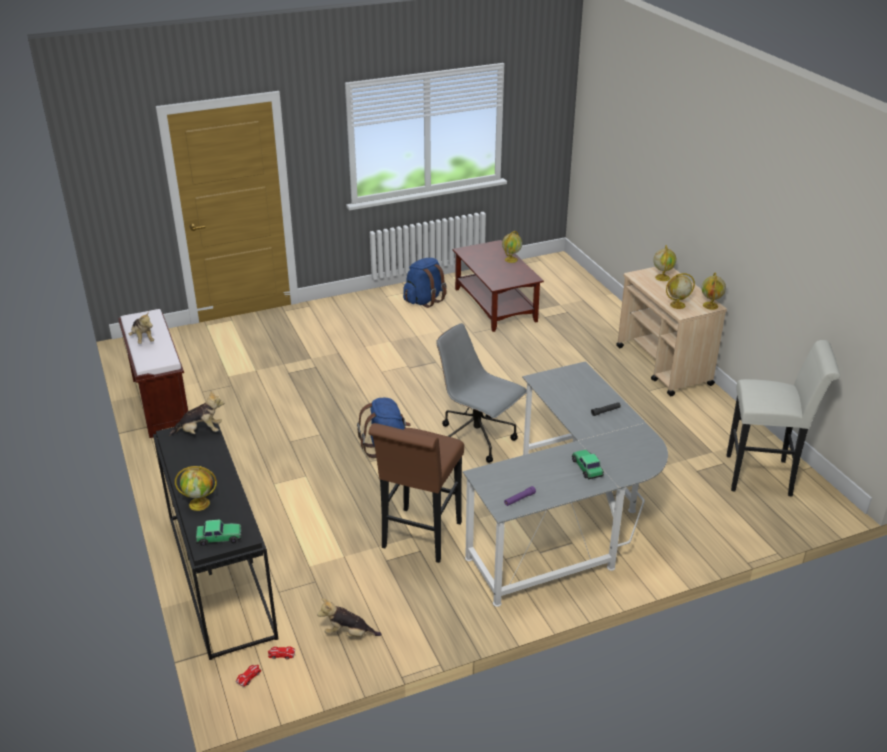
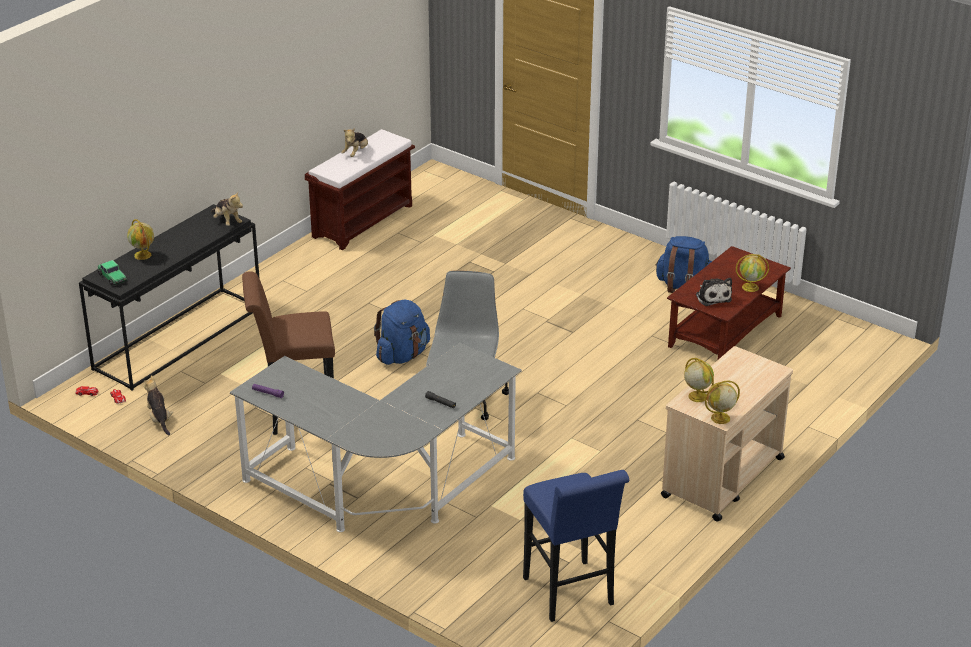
camera: 60 degrees right, 0 degrees up
(509, 275) = (712, 297): none -> plush toy
(587, 467) = (341, 415): toy car -> none
(662, 277) = (753, 372): globe -> none
(765, 476) = (571, 595): white stool -> blue stool

